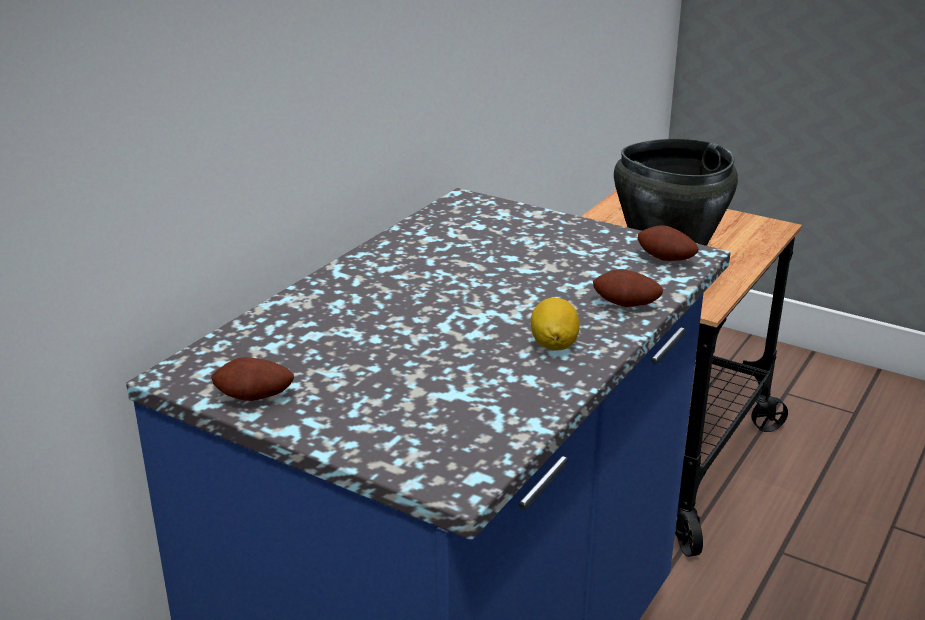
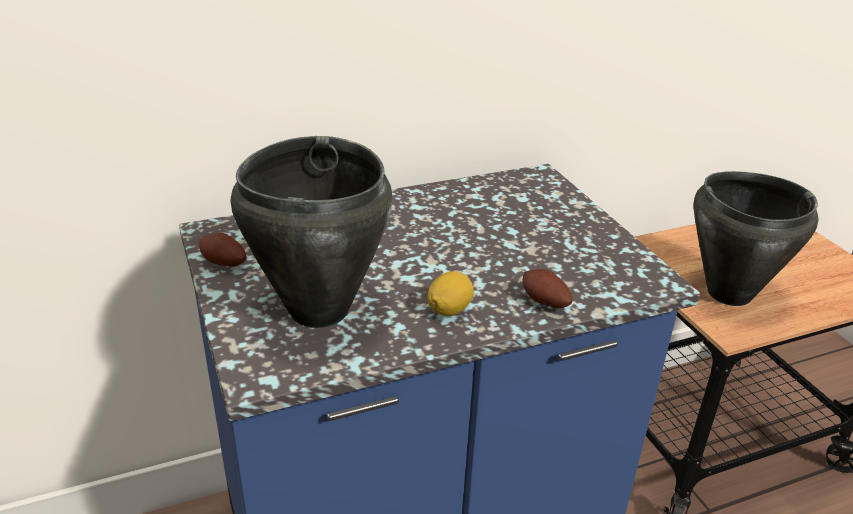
camera: 35 degrees right, 5 degrees up
(429, 398) = (317, 310): none -> black cooking pot
(665, 260) = (629, 278): potato -> none

